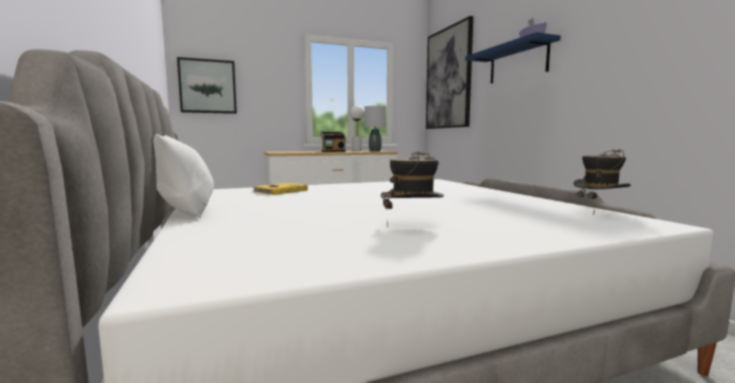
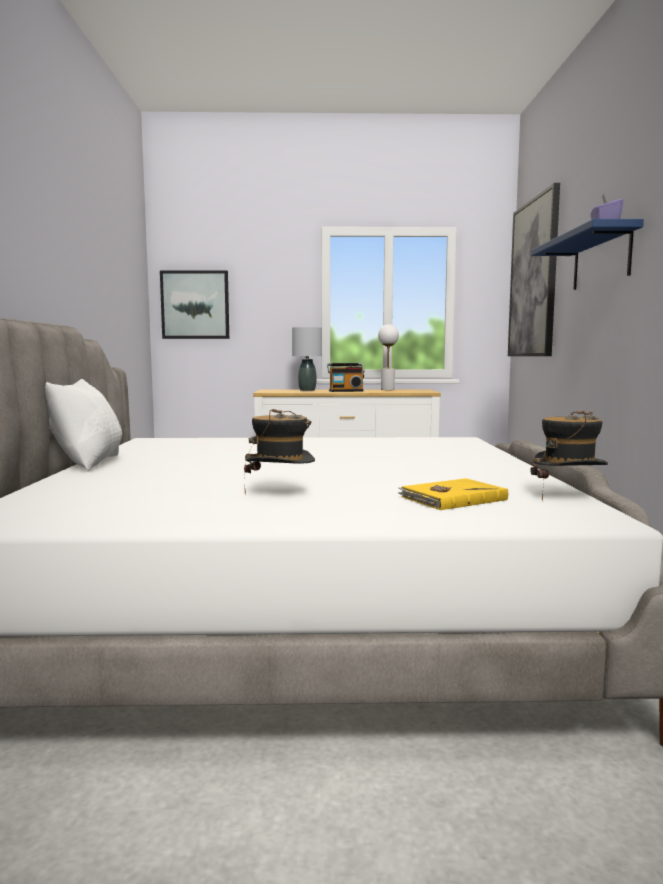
camera: 20 degrees right, 0 degrees up
(280, 191) = (227, 444): yellow book -> yellow book (452, 498)
(374, 151) = (407, 391): grey table lamp -> grey table lamp (307, 390)

